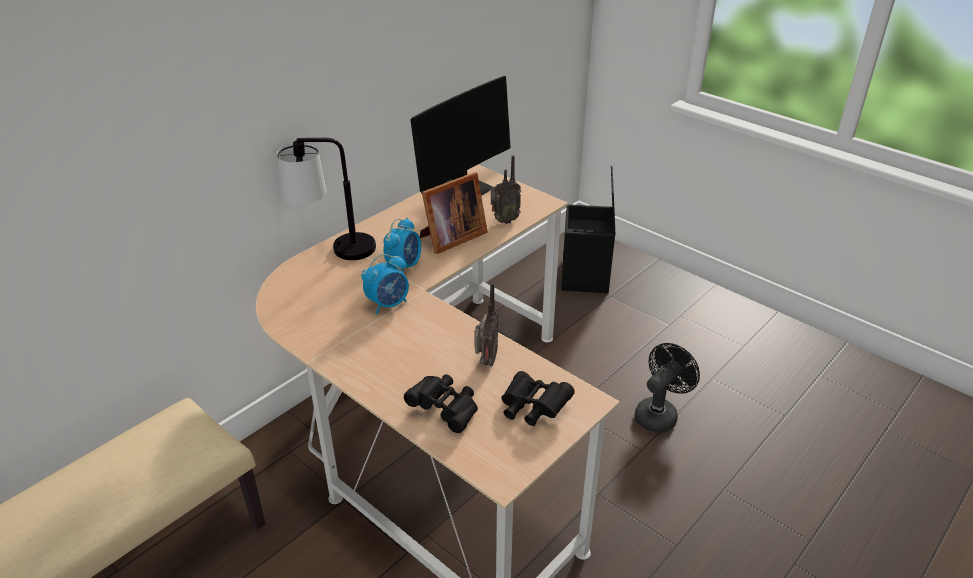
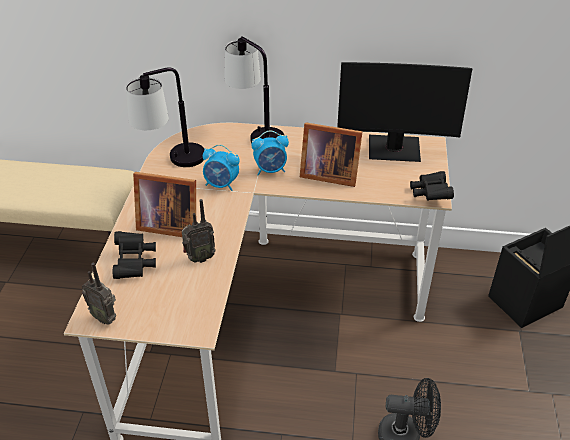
camera: 55 degrees right, 5 degrees up
(308, 322) = (172, 163): none -> table lamp
(409, 364) = (168, 225): none -> picture frame
(504, 221) = (381, 187): radio -> radio (105, 317)
(532, 408) = (168, 304): black binoculars -> black binoculars (430, 194)

